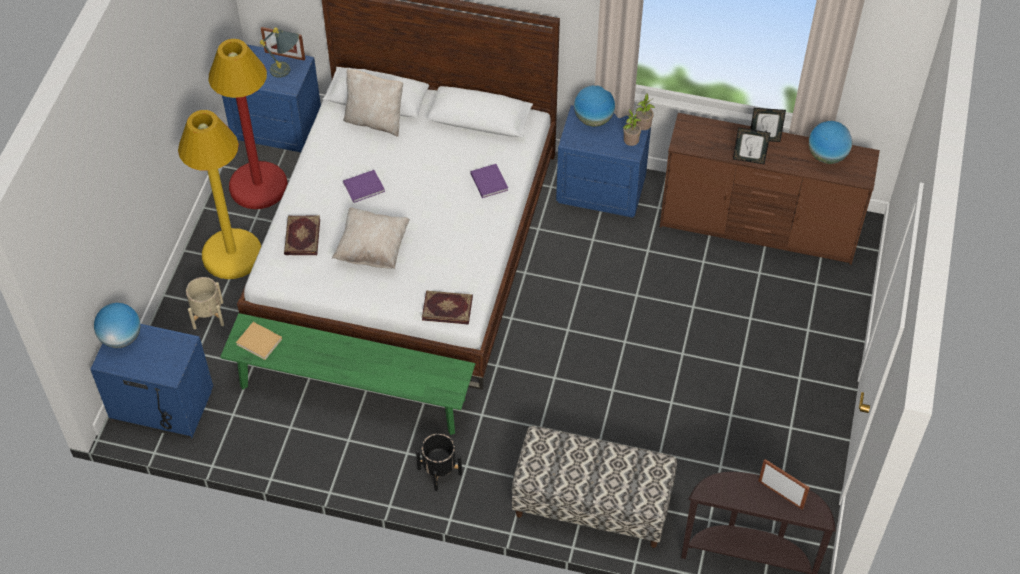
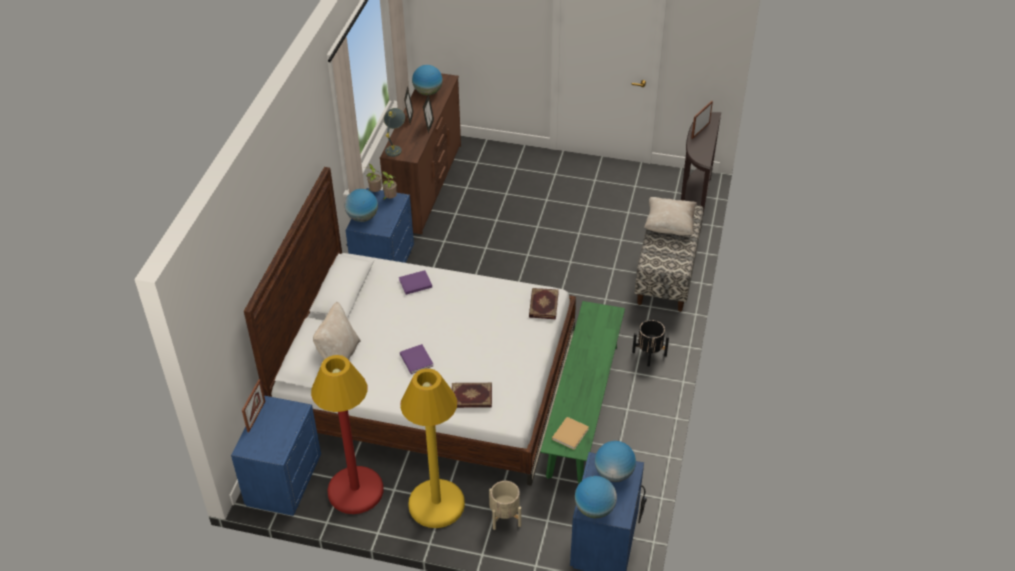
camera: 90 degrees left, 10 degrees down
(165, 358) = (614, 473): none -> globe
(287, 71) = (278, 413): grey table lamp -> grey table lamp (395, 147)
(372, 249) = (484, 352): beige pillow -> beige pillow (669, 226)

